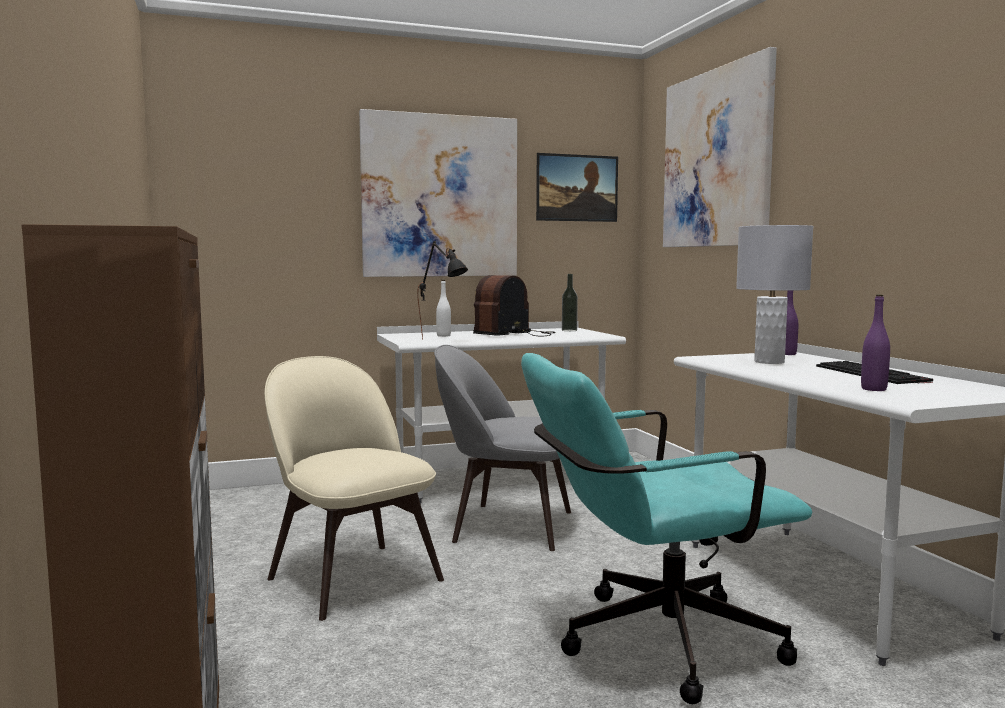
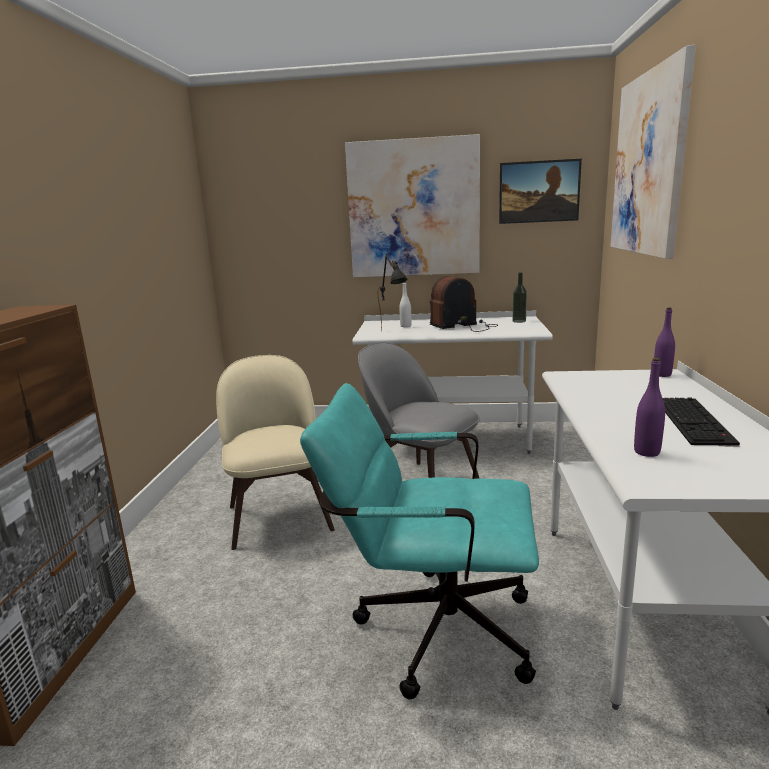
camera: 25 degrees right, 10 degrees up
(768, 362) = (618, 388): grey table lamp -> none

